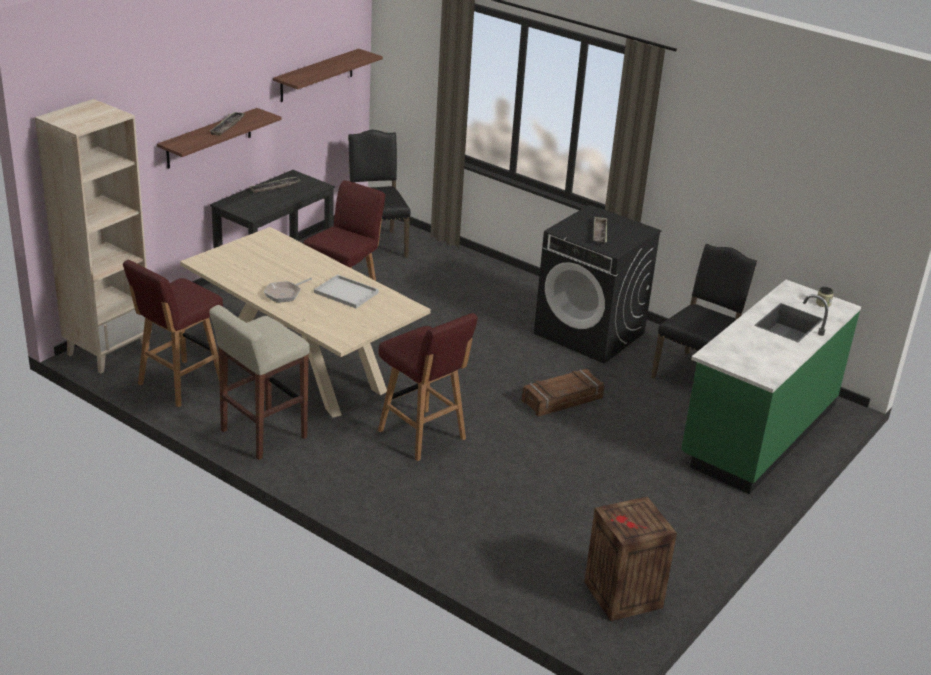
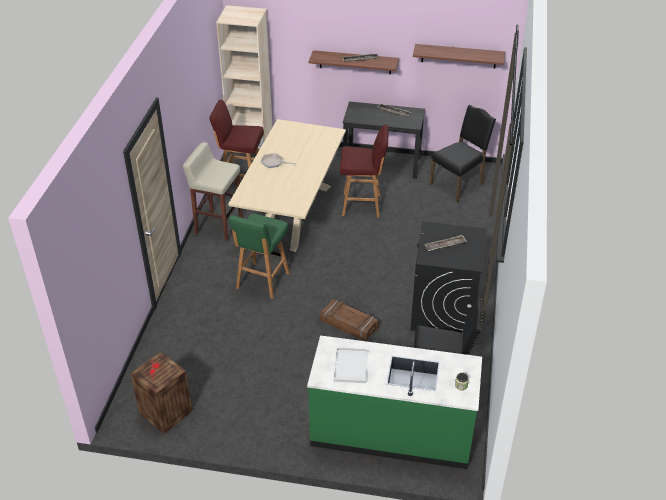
camera: 65 degrees right, 10 degrees up
(347, 292) = (295, 182): white tray -> white tray (351, 366)
(423, 436) = (262, 281): red stool -> green stool

